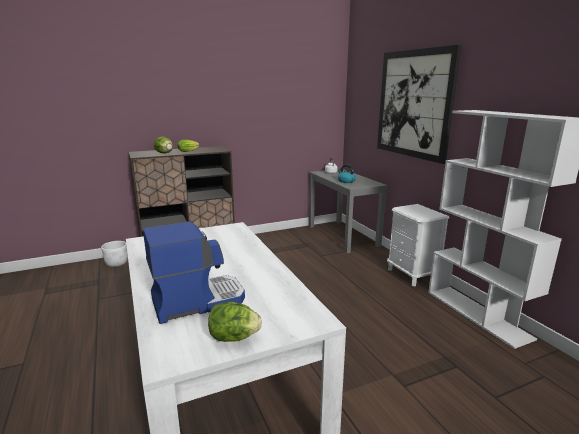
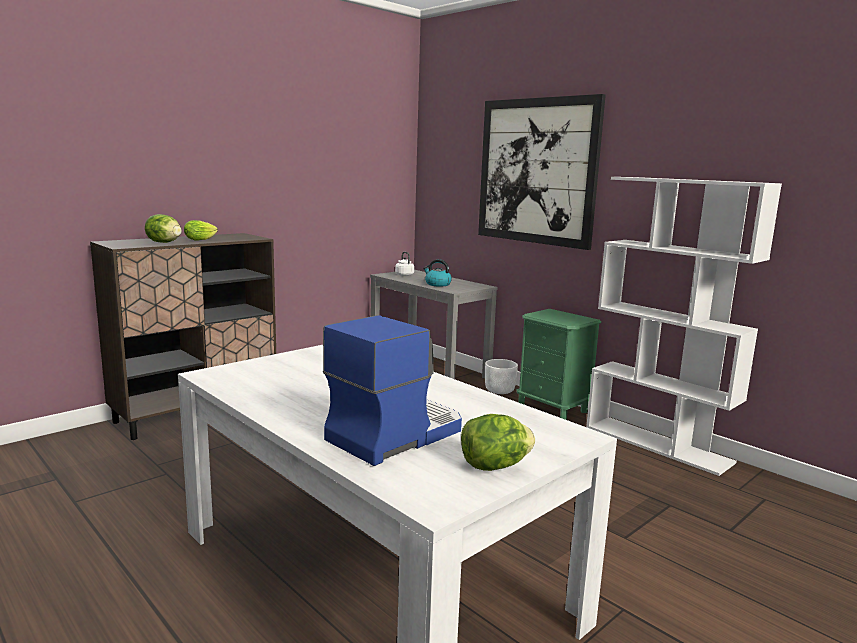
camera: 20 degrees left, 5 degrees down
(117, 263) = (70, 443): white planter -> white planter (500, 390)
(412, 274) = (553, 408): white nightstand -> green nightstand

